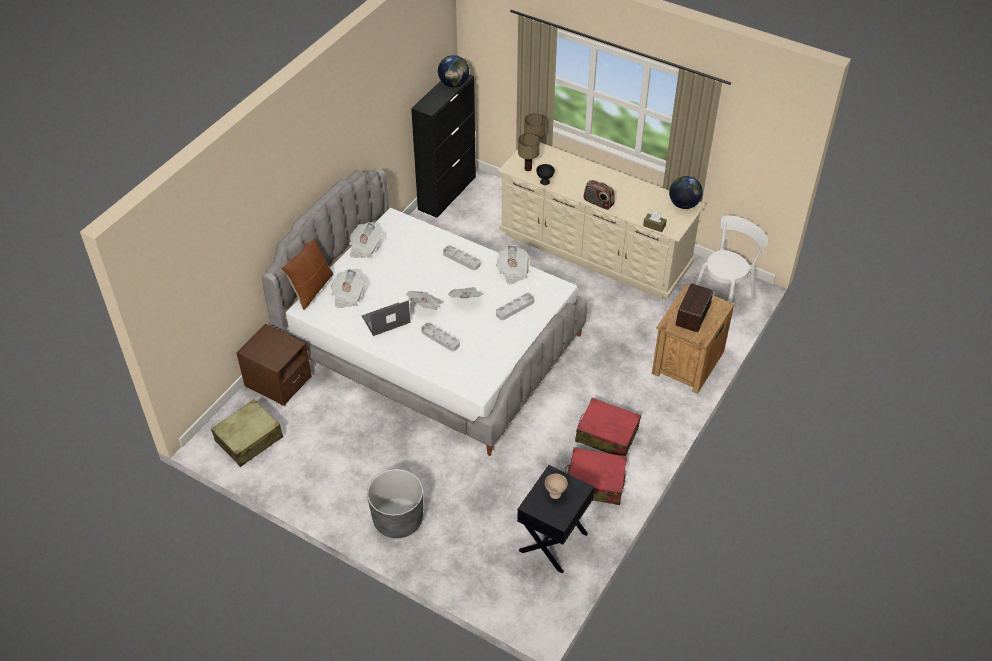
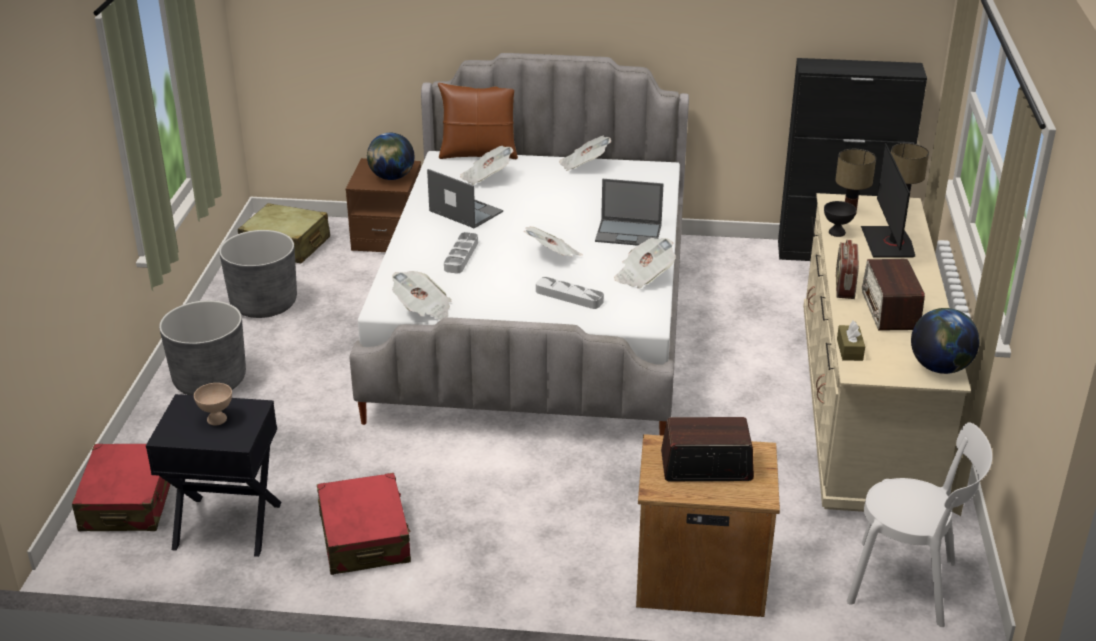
camera: 65 degrees right, 15 degrees down
(321, 470) = (264, 304): none -> grey planter
(426, 306) = (513, 231): newspaper -> newspaper (423, 310)
(454, 84) = (887, 70): globe -> globe (391, 177)
(461, 259) = (629, 233): grey tray -> laptop
(566, 169) = (888, 243): none -> monitor
(606, 435) = (471, 525): red suitcase -> red suitcase (128, 501)
(628, 198) = (890, 310): none -> radio

